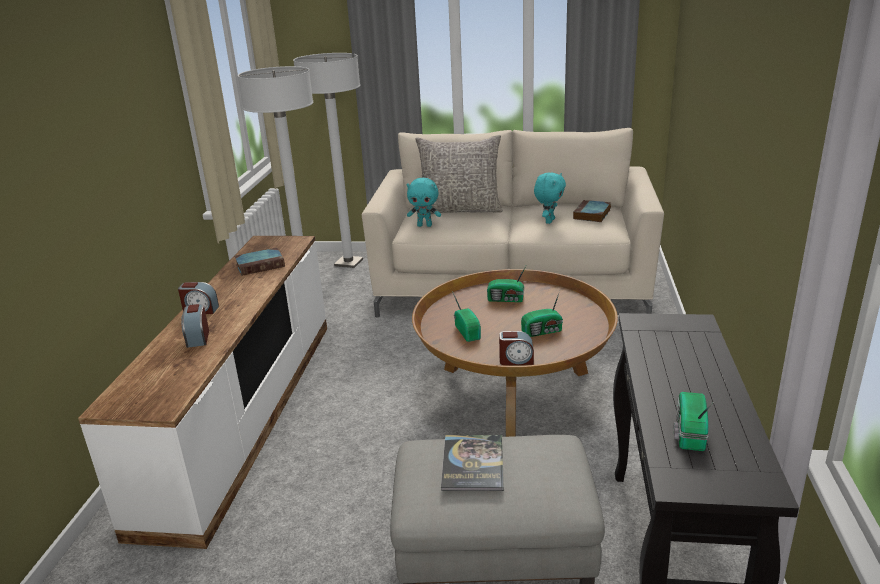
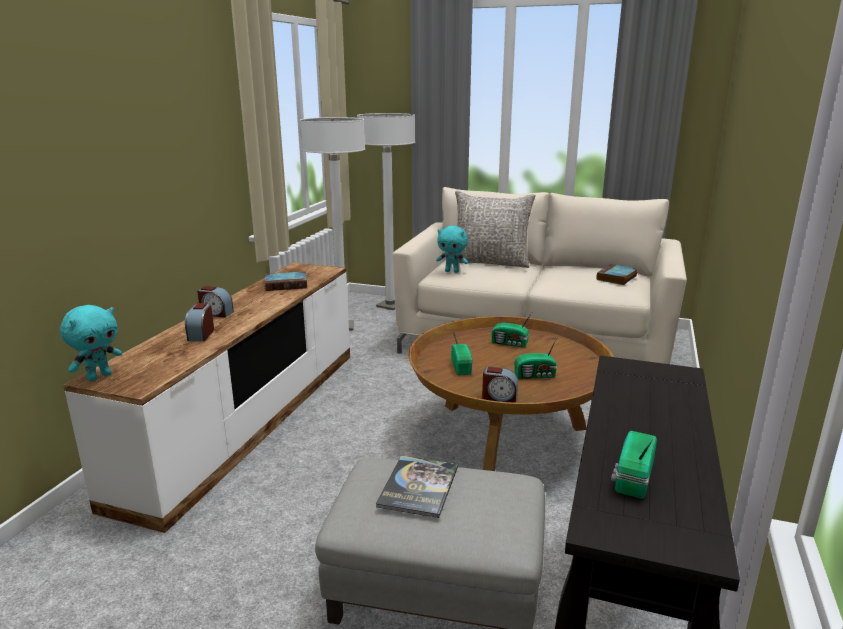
camera: 10 degrees right, 5 degrees down
(549, 221) = (572, 279): turquoise plush toy -> turquoise plush toy (99, 377)

